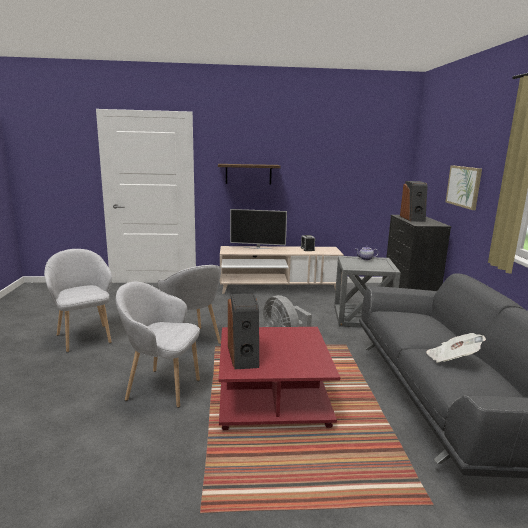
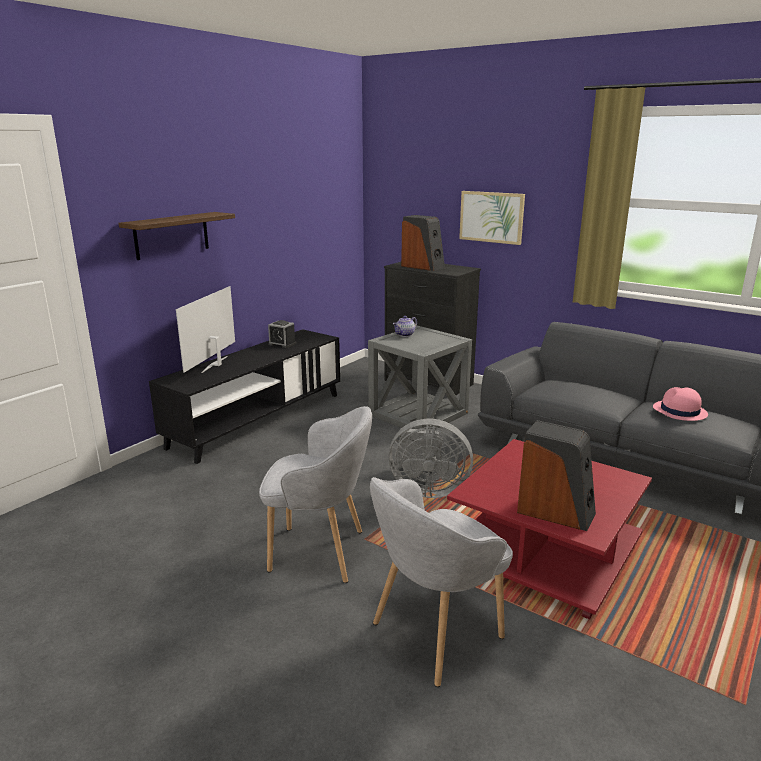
camera: 50 degrees left, 5 degrees up
(85, 337) = (141, 666): grey armchair -> none
(258, 248) = (215, 364): television -> television turned 150 degrees clockwise
(279, 288) = (258, 420): beige tv stand -> black tv stand
(452, 359) = (679, 411): newspaper -> pink hat

